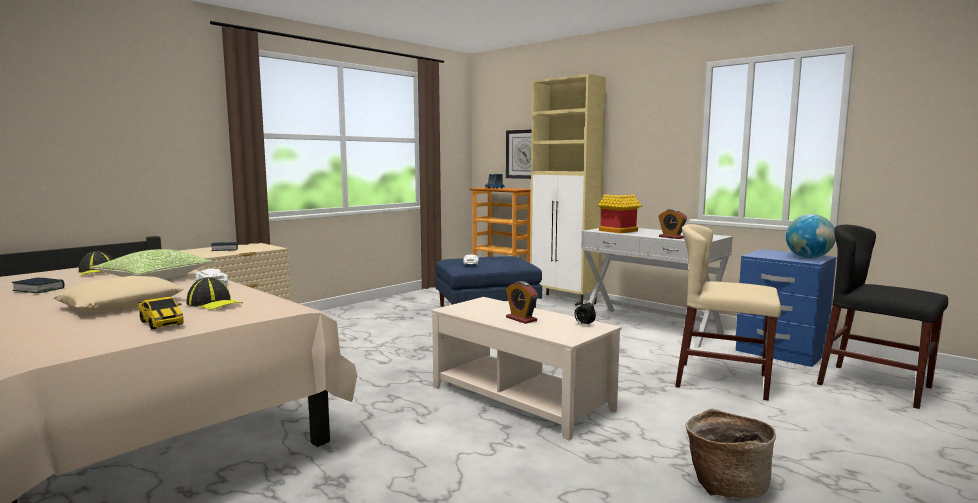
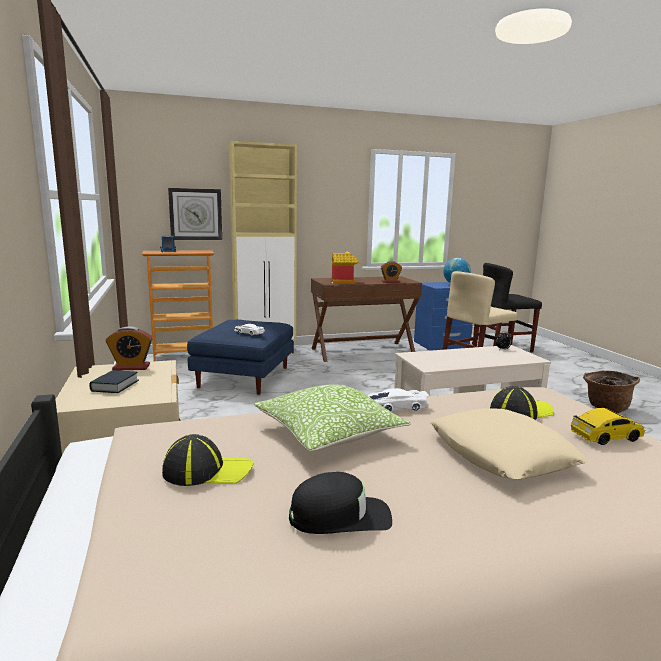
camera: 60 degrees left, 5 degrees up
(39, 289) = (340, 516): book -> black cap
(521, 319) = (477, 357): alarm clock -> alarm clock (131, 367)
(650, 327) = (362, 351): white console table -> brown console table

